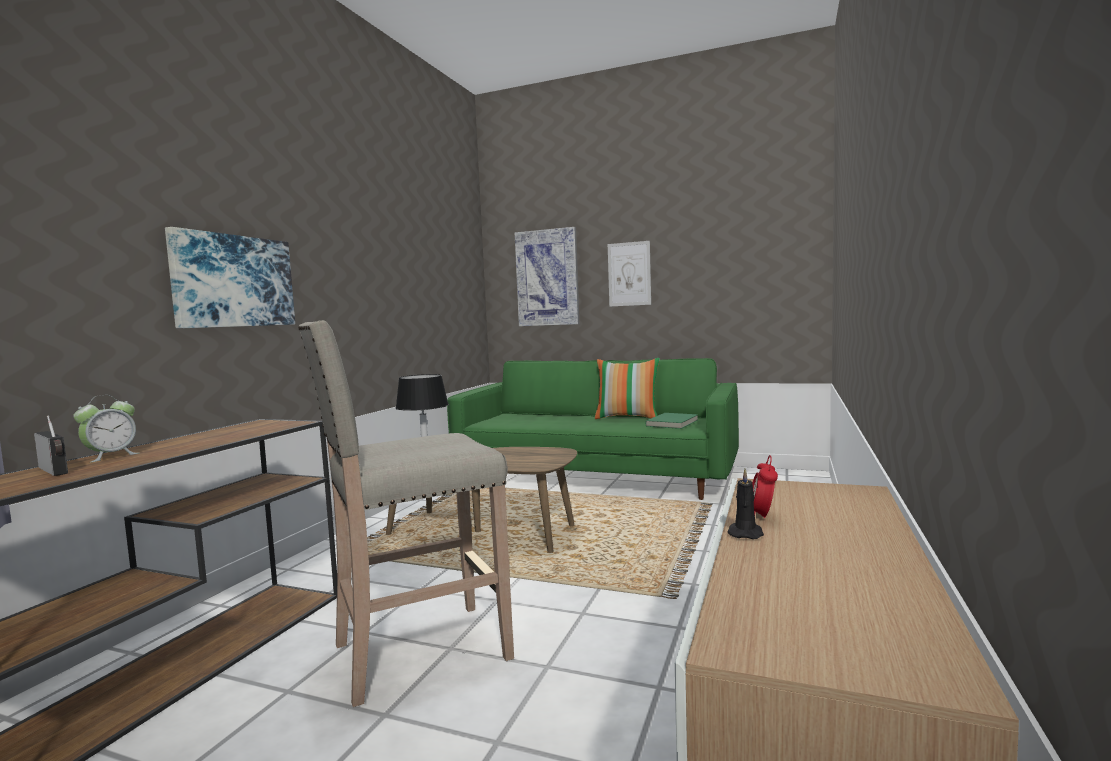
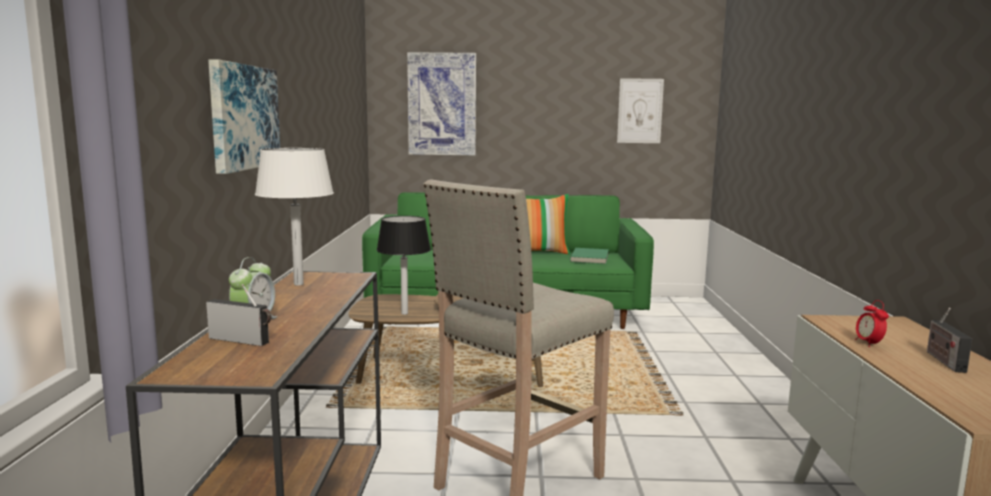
camera: 20 degrees left, 5 degrees up
(233, 429) = (299, 284): none -> white table lamp
(629, 274) = (531, 107): picture -> picture (640, 111)
(745, 533) = (878, 356): black candle -> none
(838, 547) = (943, 360): none -> radio

